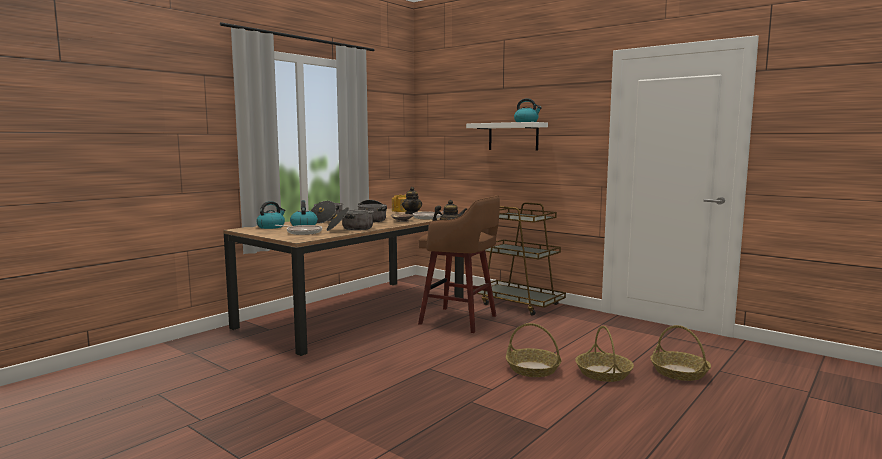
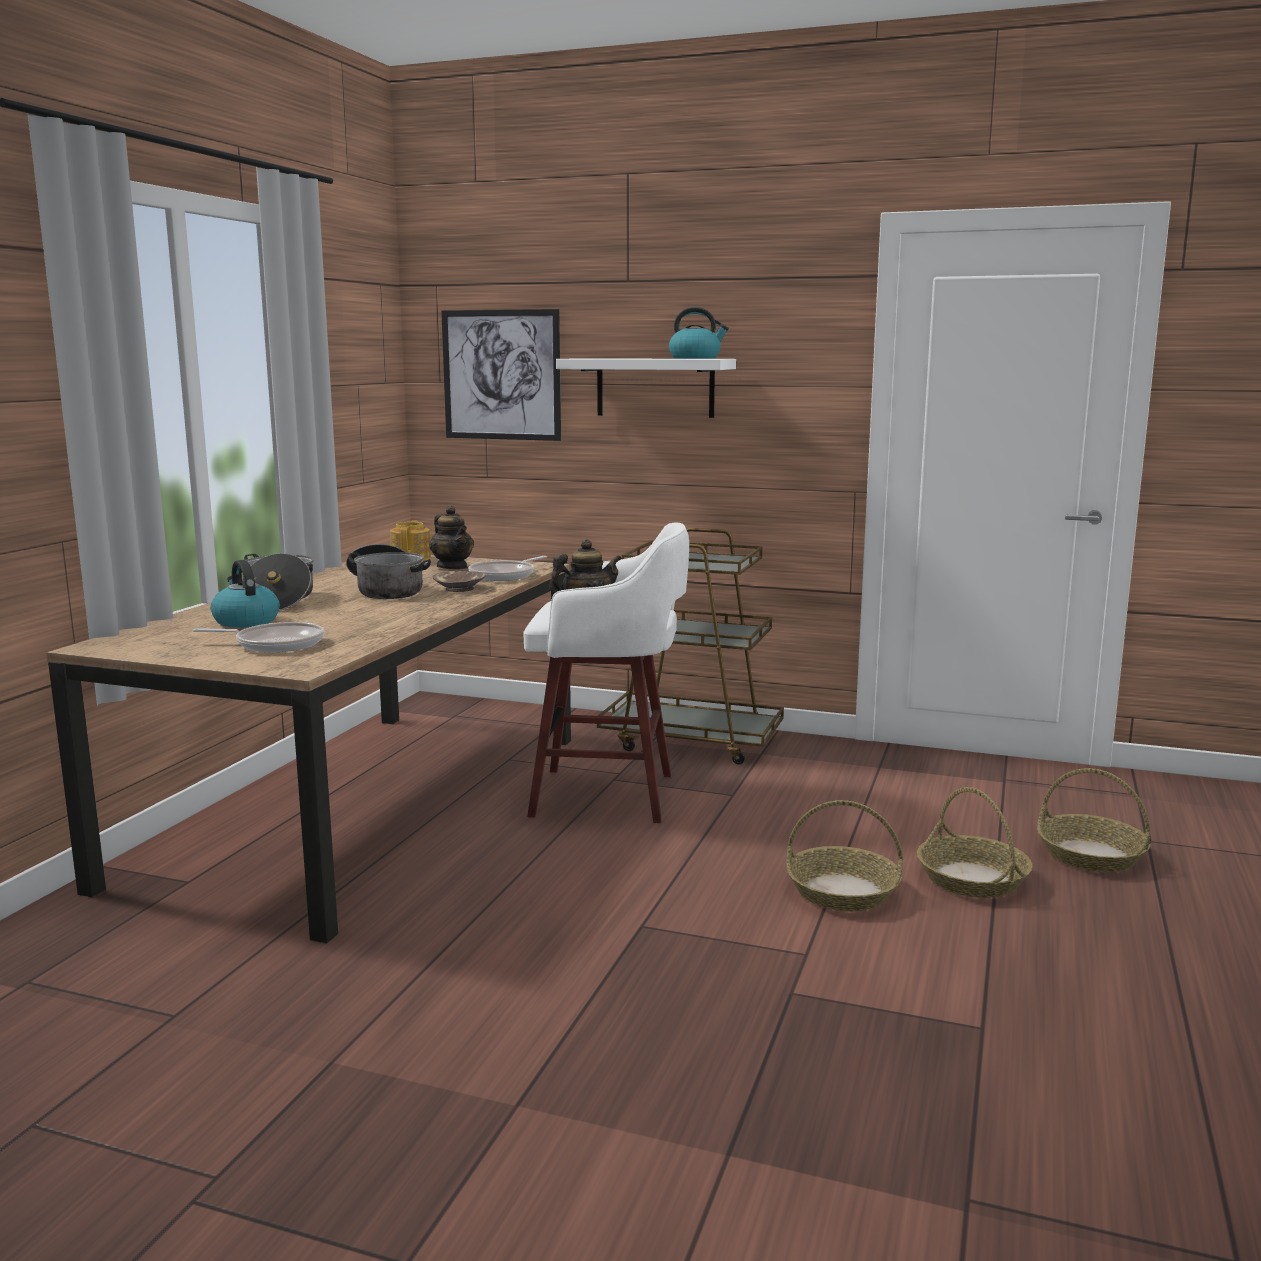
camera: 20 degrees left, 5 degrees up
(271, 227) = (167, 632): kettle -> none
(350, 229) = (377, 623): cooking pot -> none
(451, 132) = (501, 375): none -> picture
(460, 320) = (609, 795): brown stool -> white stool

